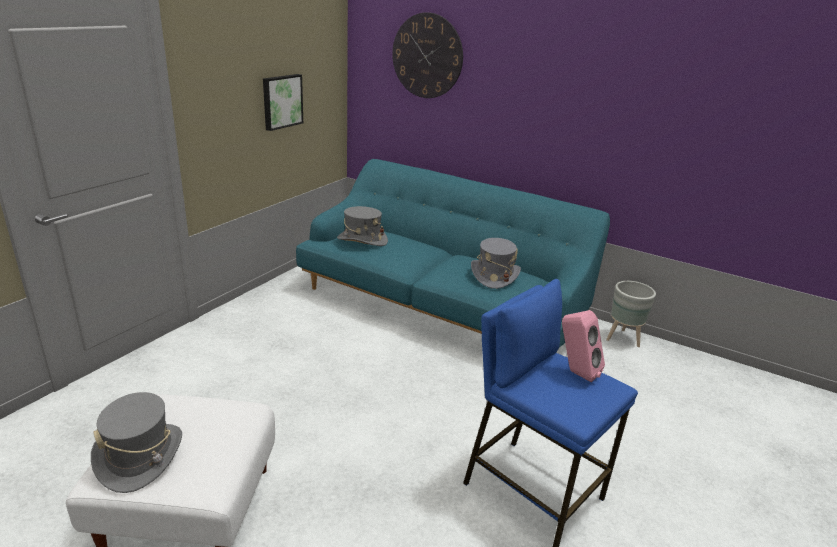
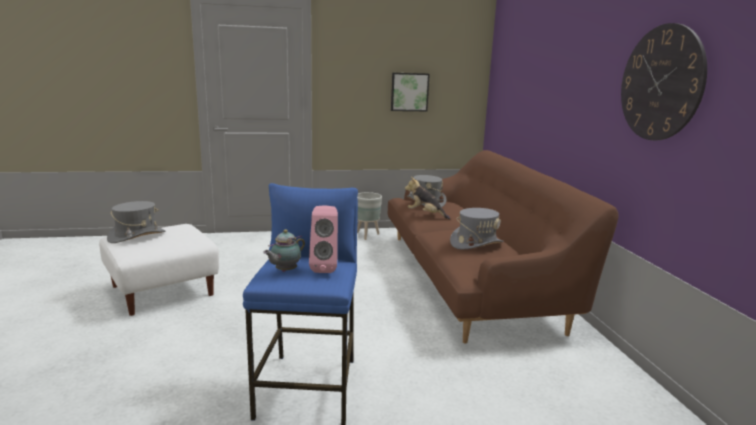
camera: 50 degrees right, 10 degrees down
(391, 256) = (425, 214): none -> plush toy
(427, 56) = (524, 57): wall clock -> wall clock (661, 83)
(441, 305) = (470, 277): turquoise sofa -> brown sofa
(565, 396) = (284, 271): none -> teapot
(623, 339) = (609, 366): grey planter -> grey planter (367, 235)

